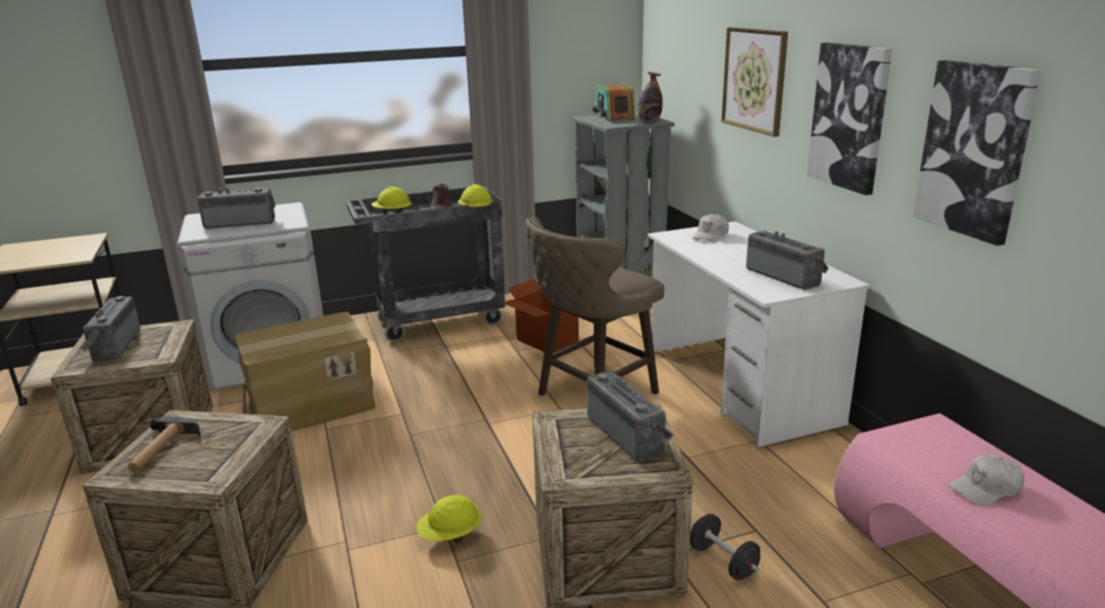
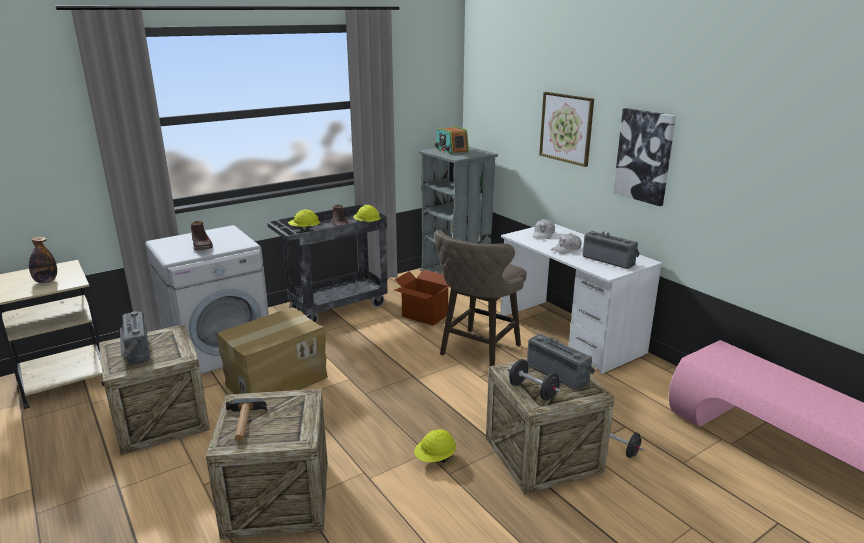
camera: 15 degrees left, 0 degrees up
(241, 223) = (202, 245): radio -> brown boot
(571, 455) = (533, 391): none -> black dumbbell
(649, 121) = (480, 153): bottle -> bottle (46, 281)
(974, 150) = (736, 180): picture -> none
(986, 489) = (766, 382): white cap -> white cap (566, 249)

